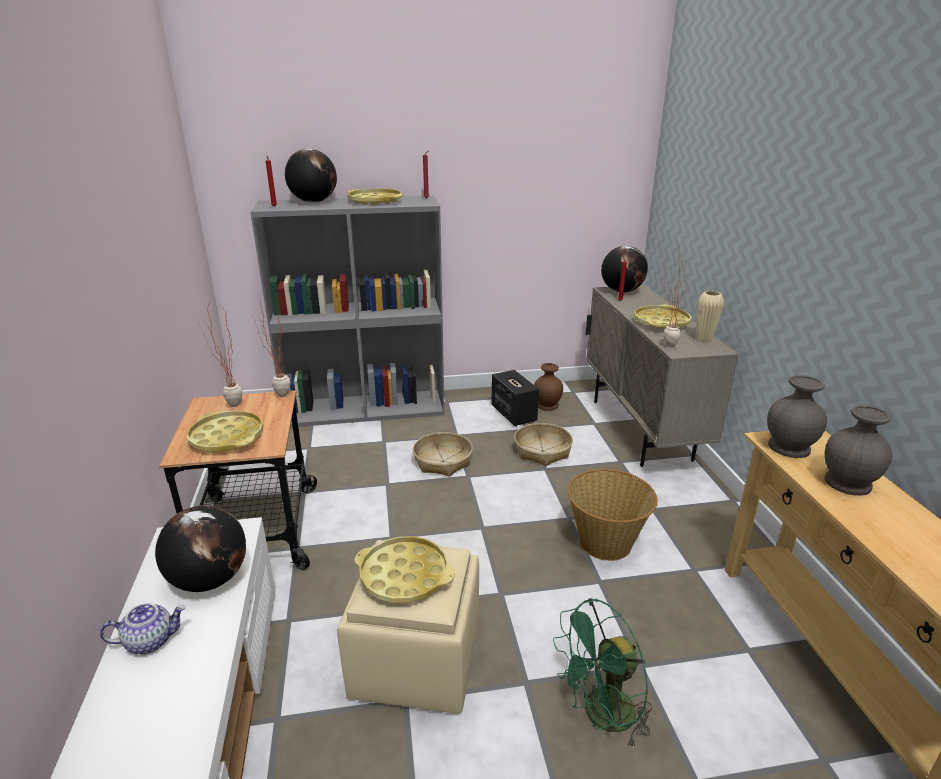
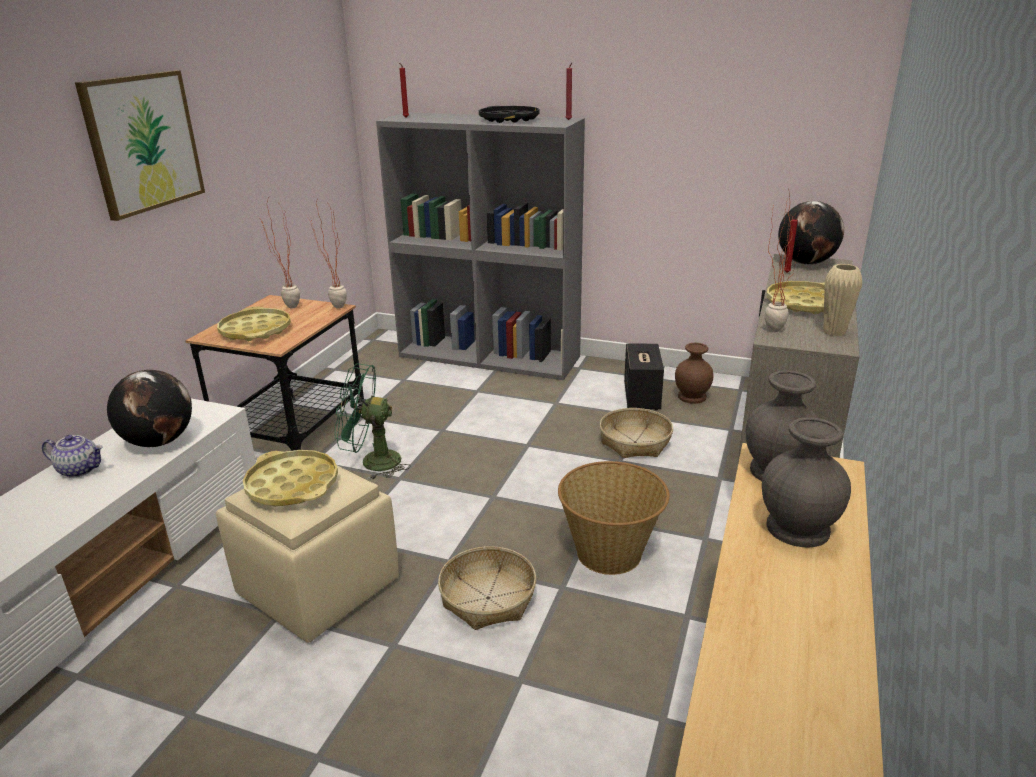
camera: 30 degrees right, 0 degrees up
(97, 263) = (143, 142): none -> picture
(313, 202) = (449, 116): globe -> none
(375, 201) = (509, 119): yellow tray -> black tray
(442, 461) = (516, 424): basket -> basket (487, 598)
(601, 716) = (431, 705): green fan -> green fan (372, 462)

